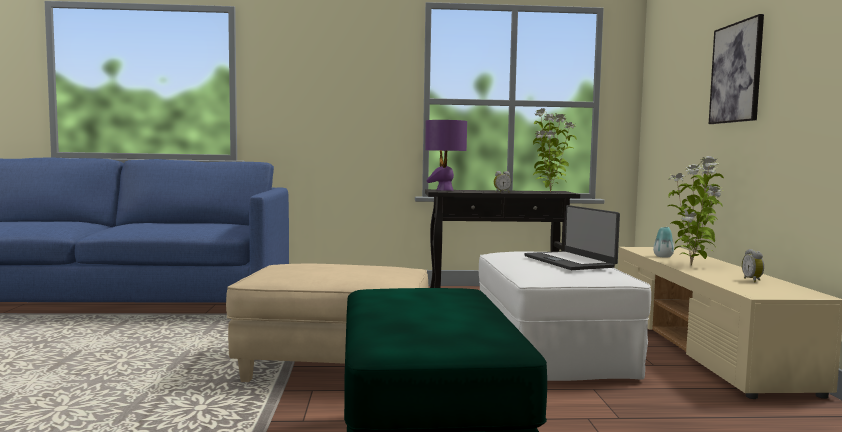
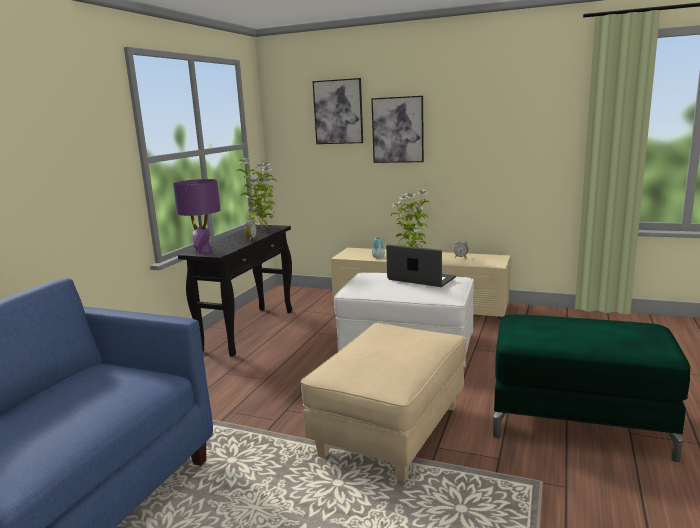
camera: 65 degrees left, 10 degrees up
(570, 261) = (420, 279): laptop -> laptop turned 150 degrees counterclockwise
(691, 56) = (338, 112): none -> picture

